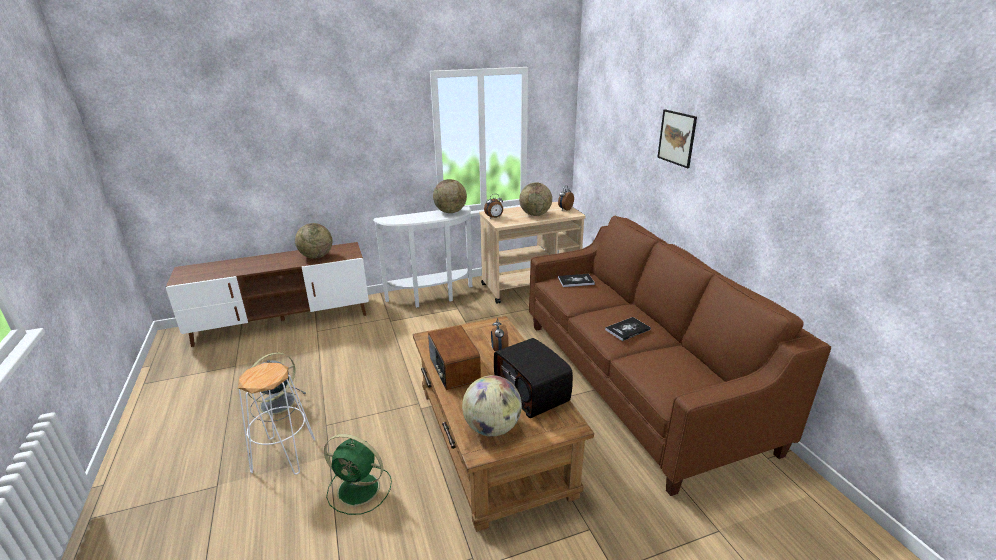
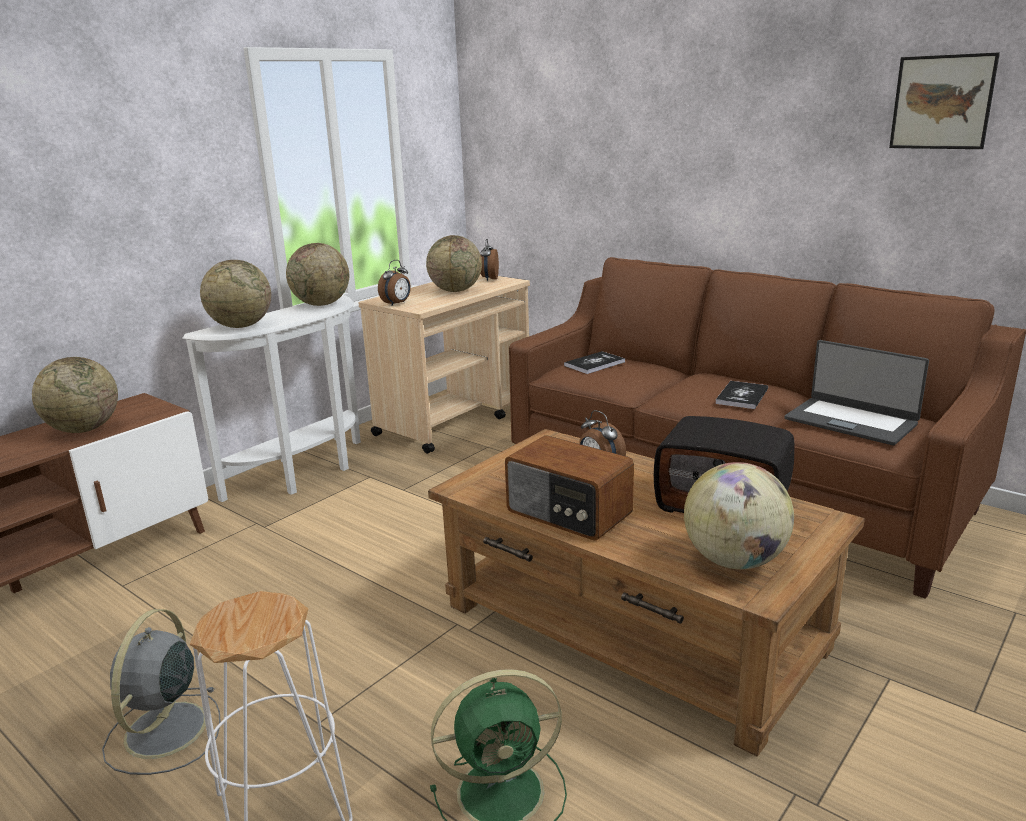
camera: 30 degrees left, 5 degrees down
(400, 219) = (241, 326): none -> globe
(668, 369) = (851, 421): none -> laptop
(677, 138) = (694, 120): picture -> picture (942, 102)

